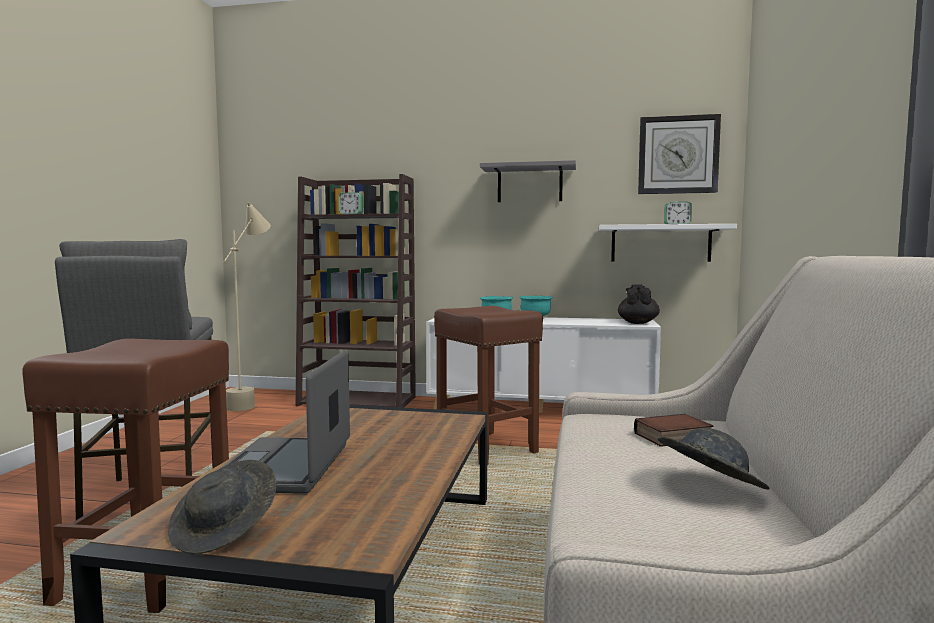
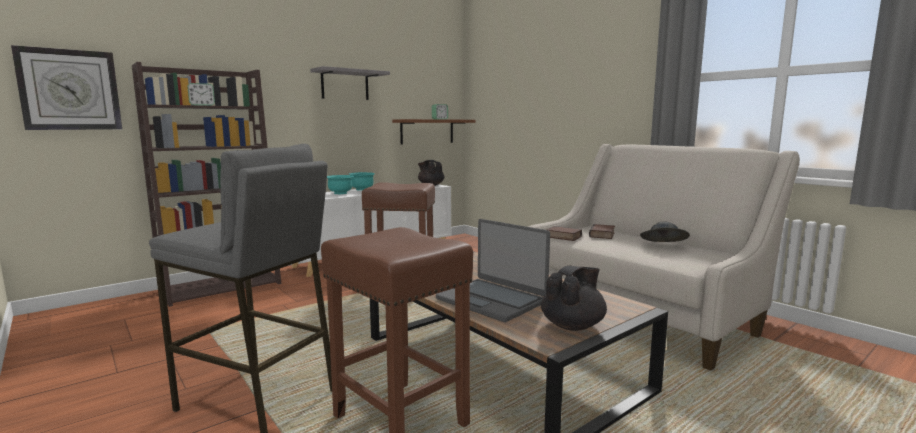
camera: 50 degrees left, 5 degrees up
(225, 530) = (573, 325): grey hat -> black teapot
(251, 401) = (101, 318): beige floor lamp -> none
(592, 421) = (562, 237): none -> book
(660, 243) = (427, 131): white shelf -> brown shelf
(678, 155) = (434, 72): wall clock -> wall clock (70, 90)

